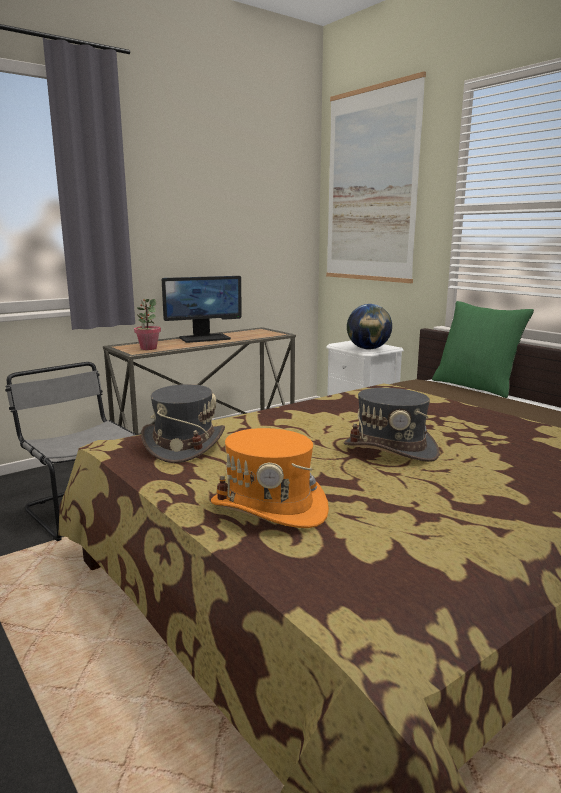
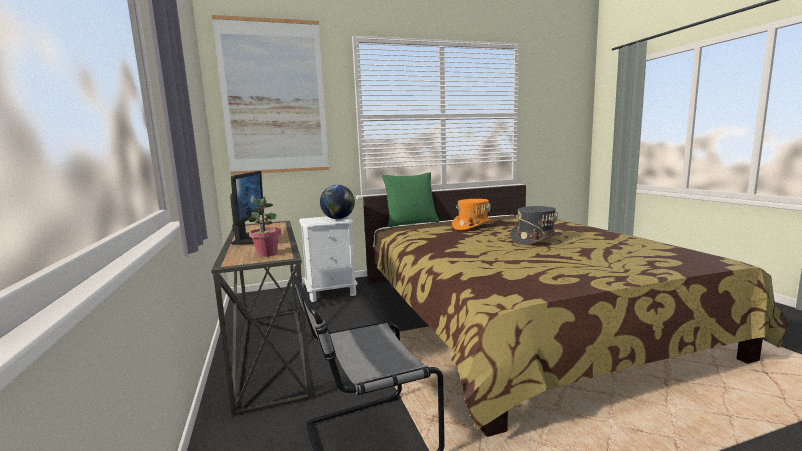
camera: 70 degrees left, 5 degrees down
(184, 445) = (520, 275): grey hat -> none
(269, 508) = (628, 262): orange hat -> orange hat (473, 226)

